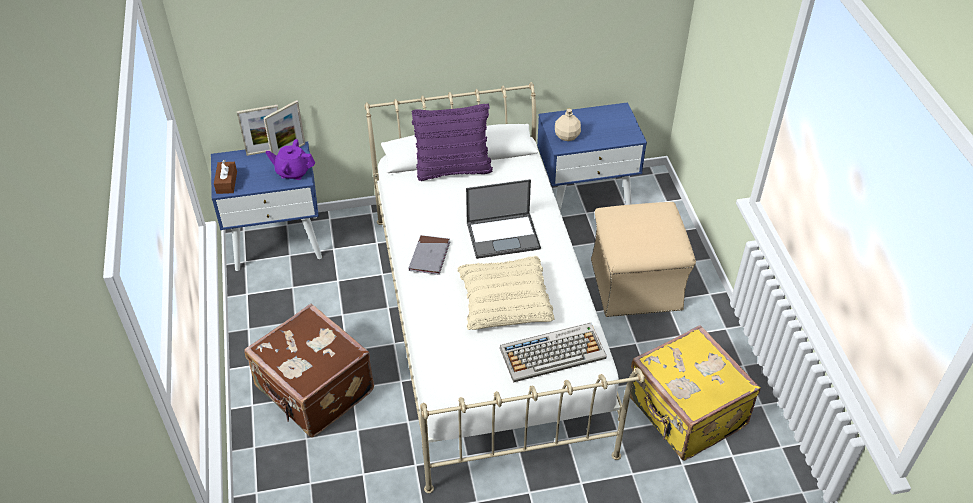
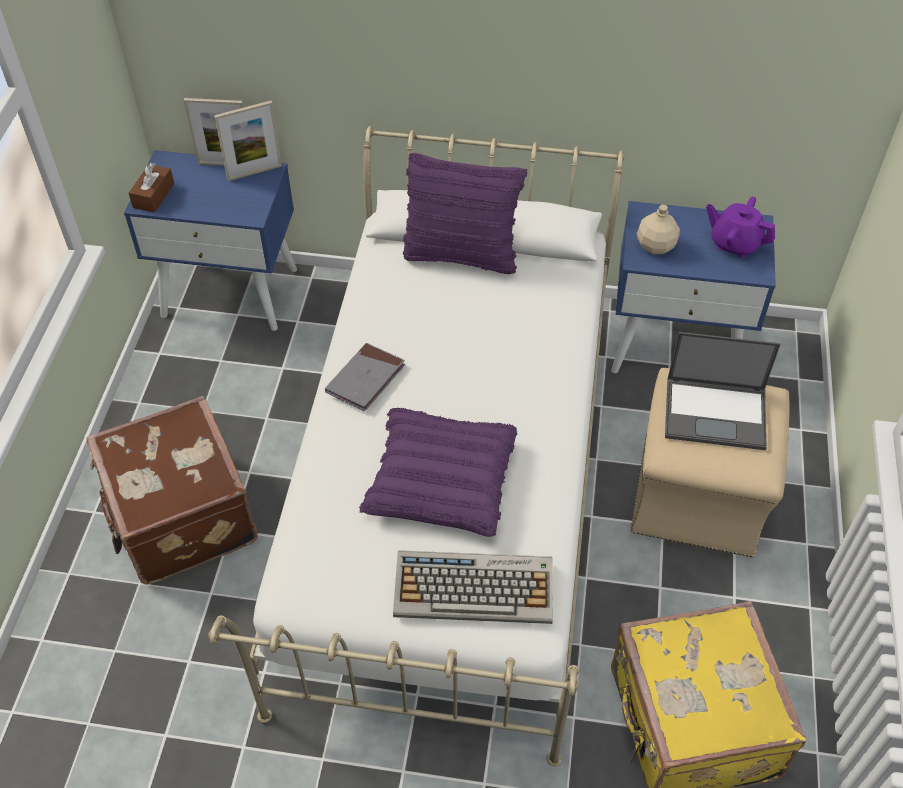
camera: 20 degrees right, 5 degrees up
(293, 172) = (246, 202): purple teapot -> purple teapot (734, 243)
(504, 235) = (488, 376): laptop -> laptop (716, 413)
(504, 301) = (440, 480): beige pillow -> purple pillow

